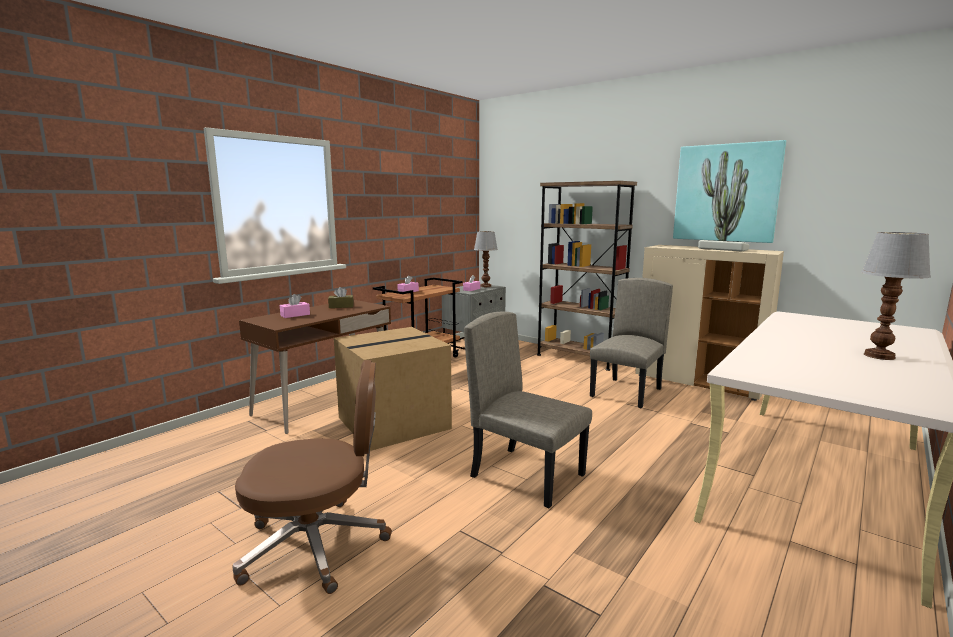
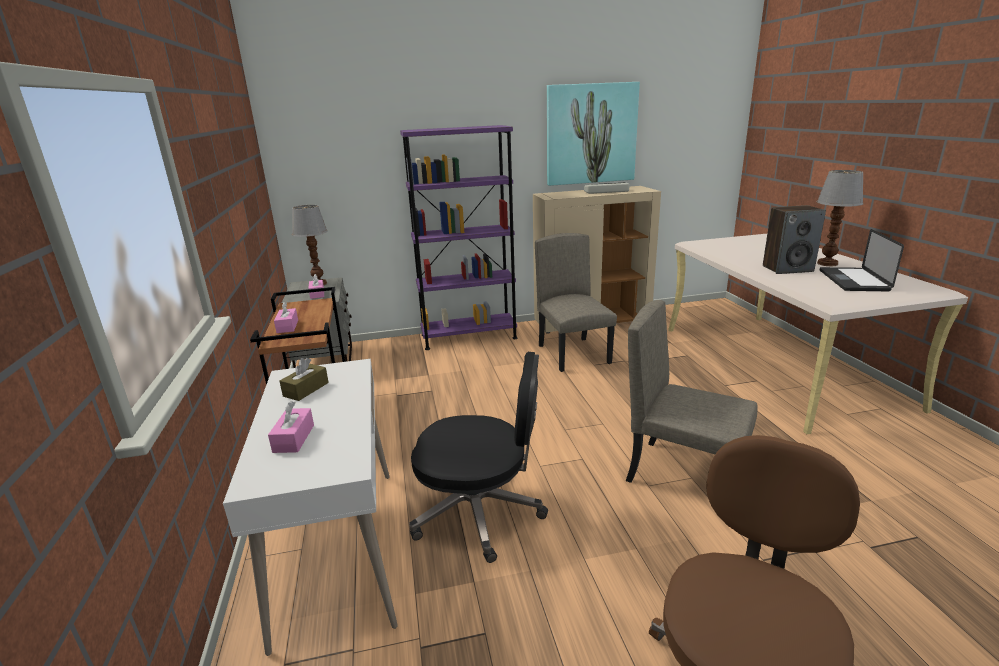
camera: 50 degrees left, 10 degrees up
(325, 403) = (338, 550): brown desk -> white desk
(393, 424) = (480, 512): cardboard box -> black office chair
(528, 475) = (685, 474): beige chair -> beige chair turned 45 degrees clockwise
(579, 358) = (468, 336): brown bookcase -> purple bookcase
(803, 345) = (787, 269): none -> speaker
(843, 369) = (853, 280): none -> laptop

